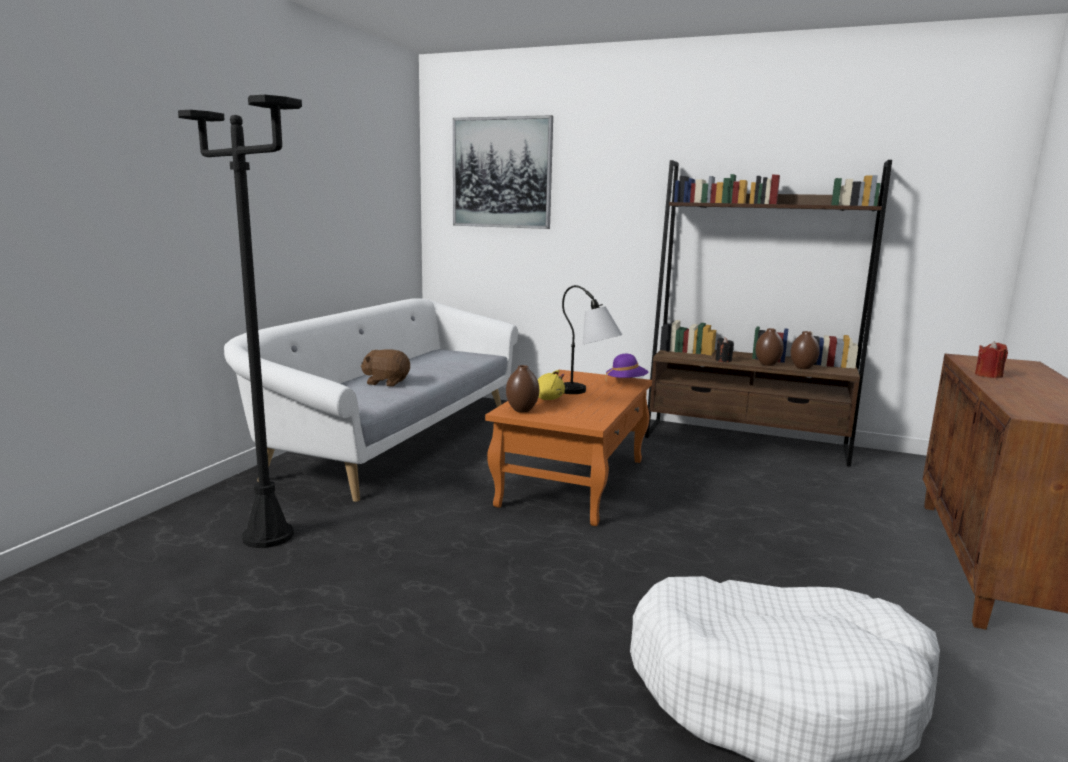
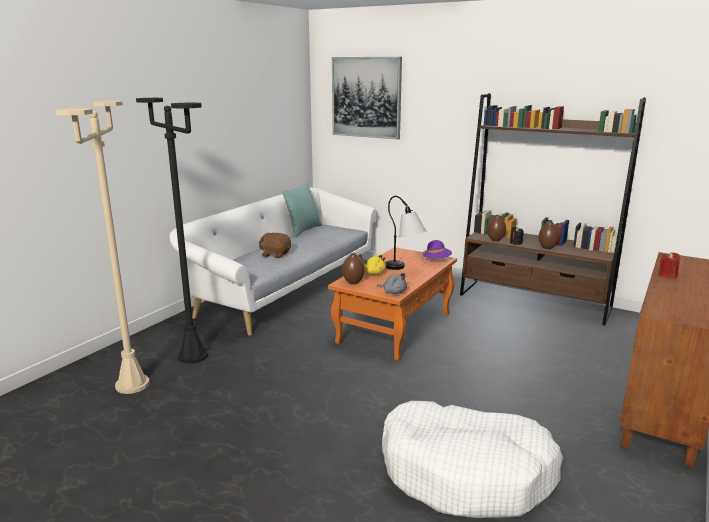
camera: 10 degrees right, 5 degrees up
(165, 589) = (132, 385): none -> beige floor lamp
(416, 355) = (303, 230): none -> turquoise pillow
(588, 420) = (393, 292): none -> grey plush toy
(803, 367) = (572, 251): brown vase -> brown vase (495, 240)

